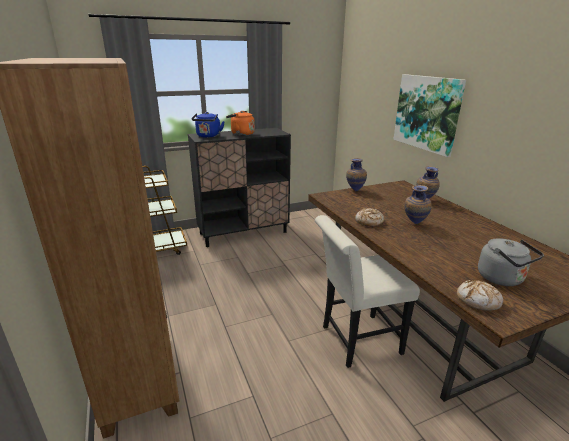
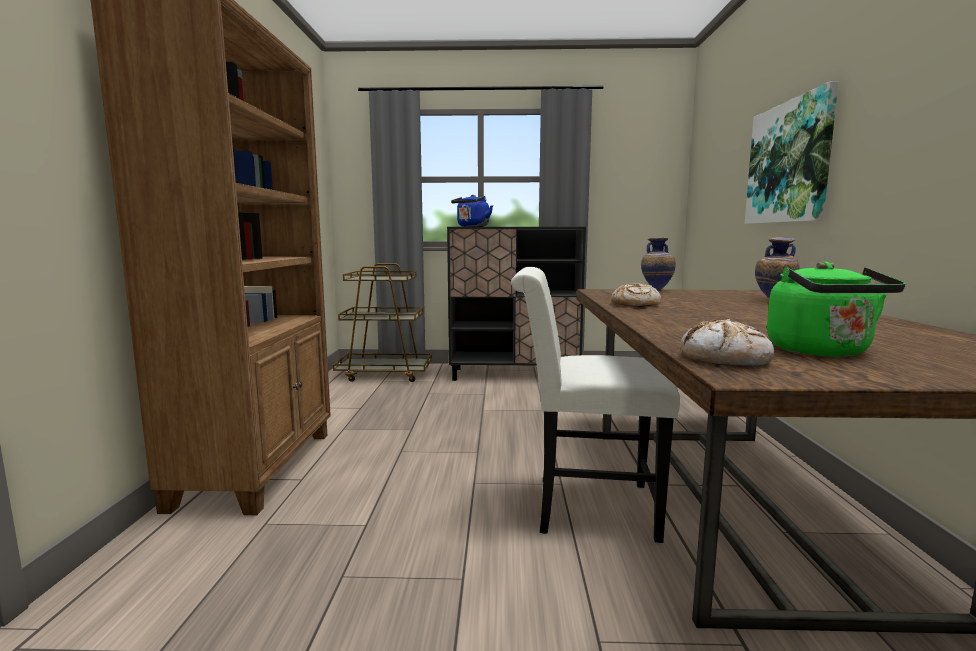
camera: 25 degrees right, 15 degrees down
(241, 134) = (517, 226): orange kettle -> none
(414, 224) = (715, 310): vase -> none
(502, 279) = (822, 352): grey kettle -> green kettle

